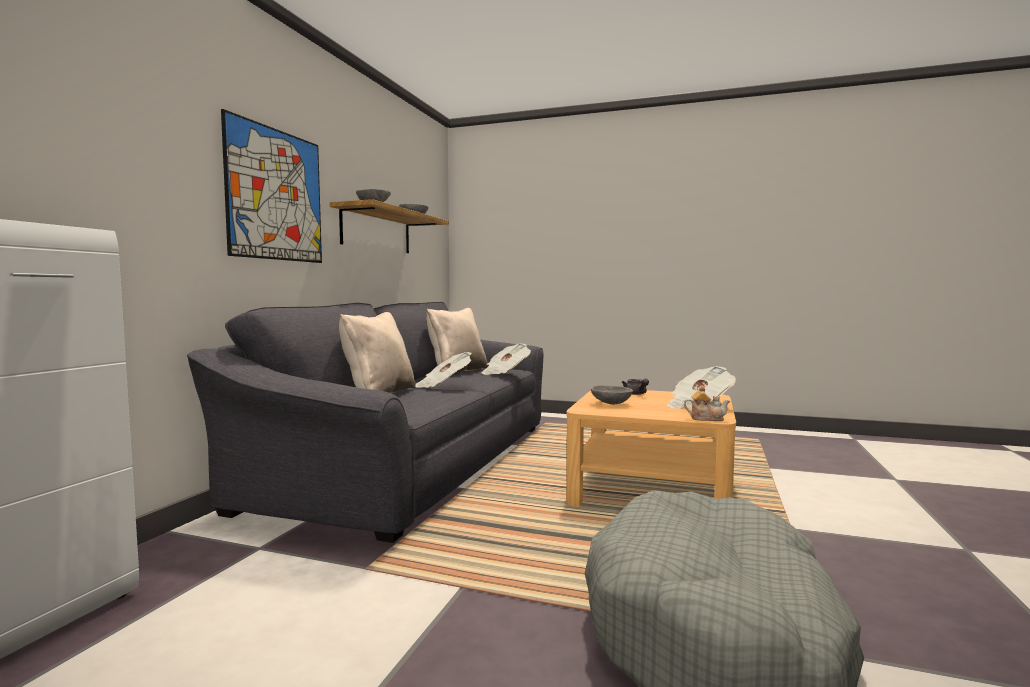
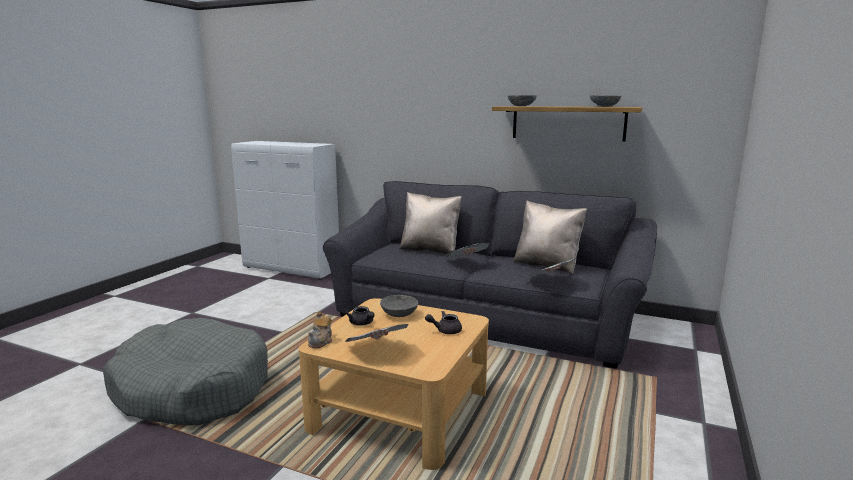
camera: 95 degrees right, 10 degrees up
(276, 195) = (450, 109): picture -> none
(646, 411) = (362, 324): none -> grey teapot

